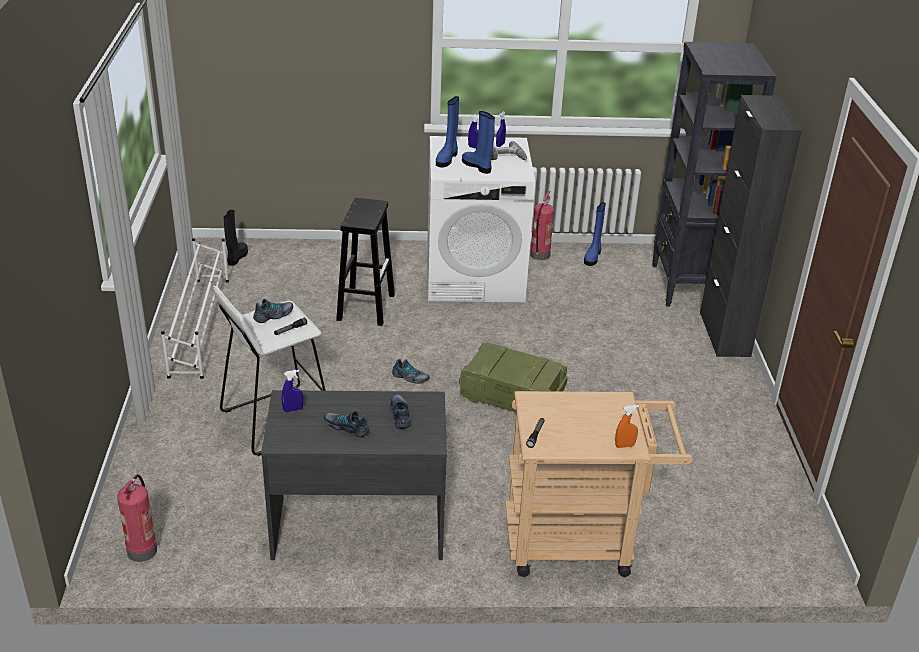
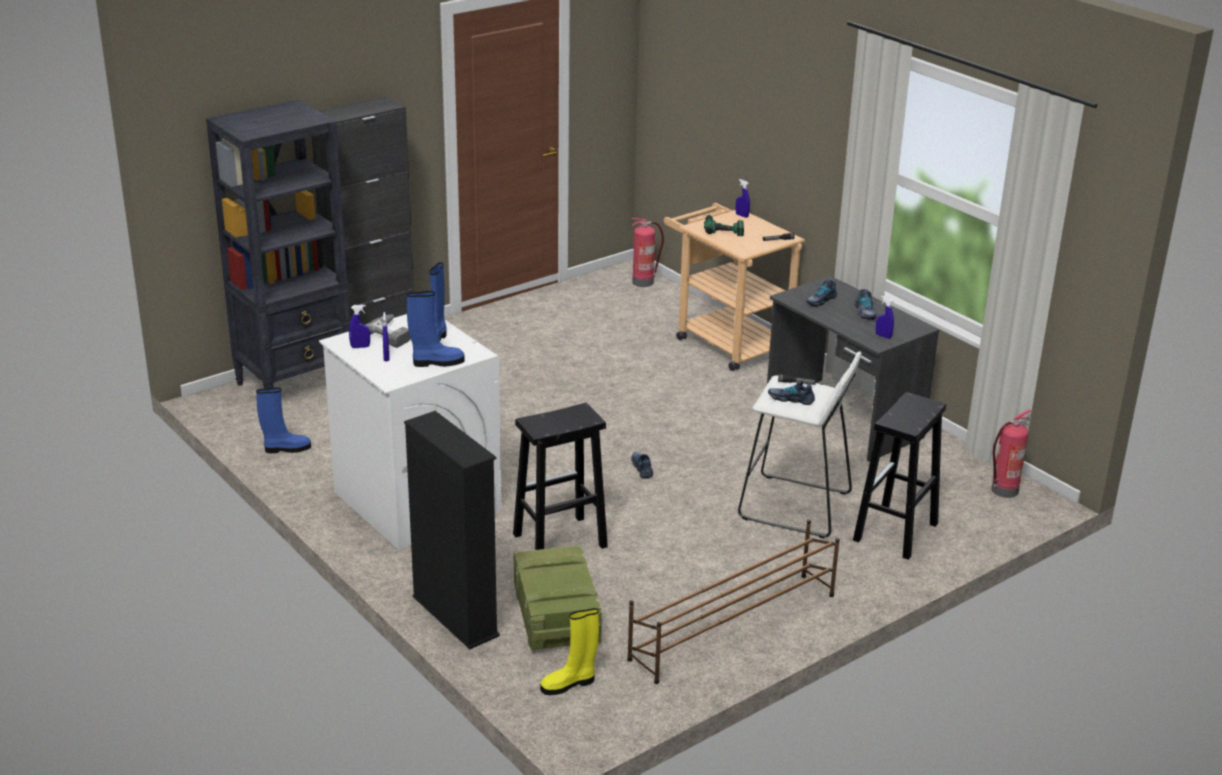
camera: 125 degrees left, 5 degrees down
(182, 448) = (895, 533): none -> black stool
(200, 326) = (732, 627): white shoe rack -> brown shoe rack
(237, 257) = (569, 684): black boot -> yellow boot
(339, 248) = (455, 616): none -> black bookcase
(513, 396) = (600, 413): crate -> crate (555, 615)
(540, 255) = (319, 479): fire extinguisher -> fire extinguisher (644, 282)
(605, 417) = (723, 226): none -> power drill
(624, 445) = (742, 216): orange spray bottle -> blue spray bottle

